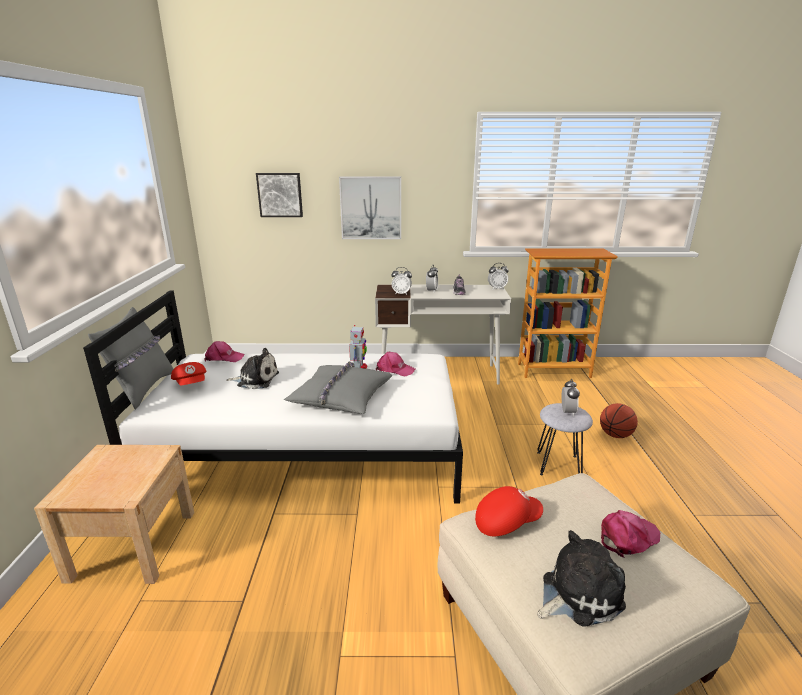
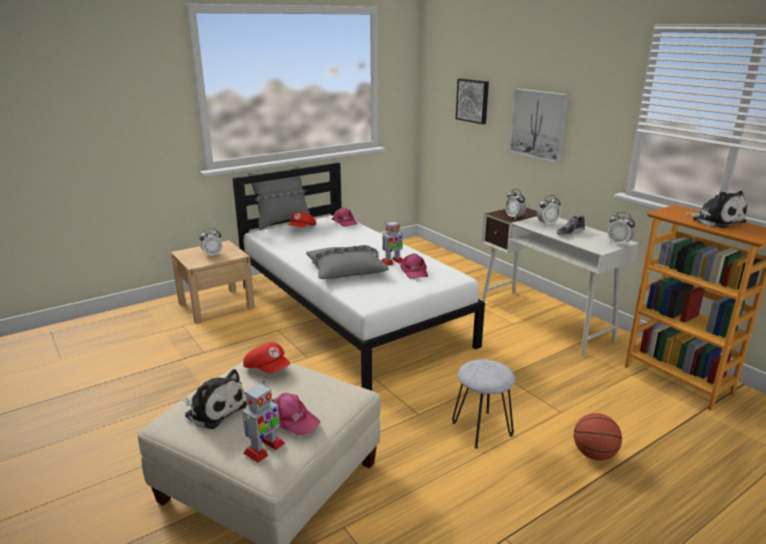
camera: 55 degrees right, 0 degrees up
(256, 379) = (332, 240): plush toy -> plush toy (716, 221)
(567, 412) = (488, 371): alarm clock -> alarm clock (212, 255)
(674, 576) = (264, 448): none -> toy robot

